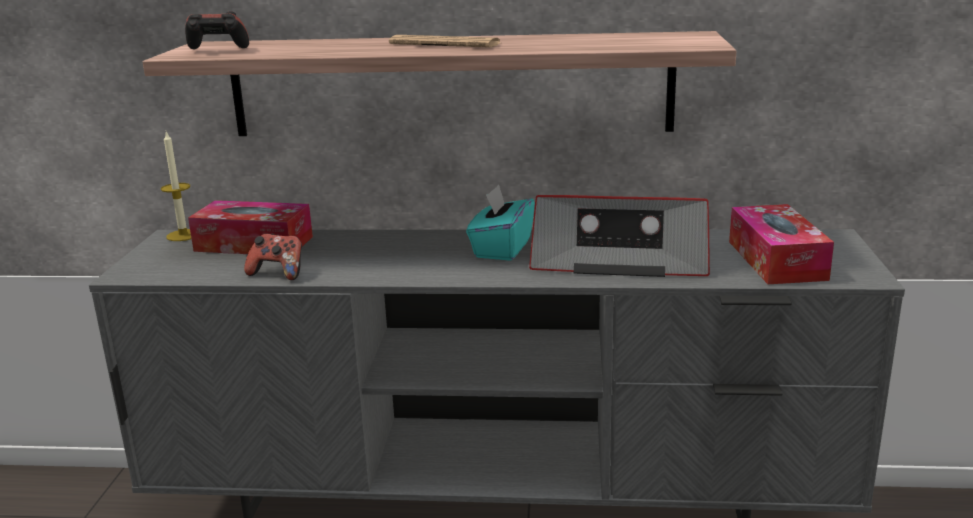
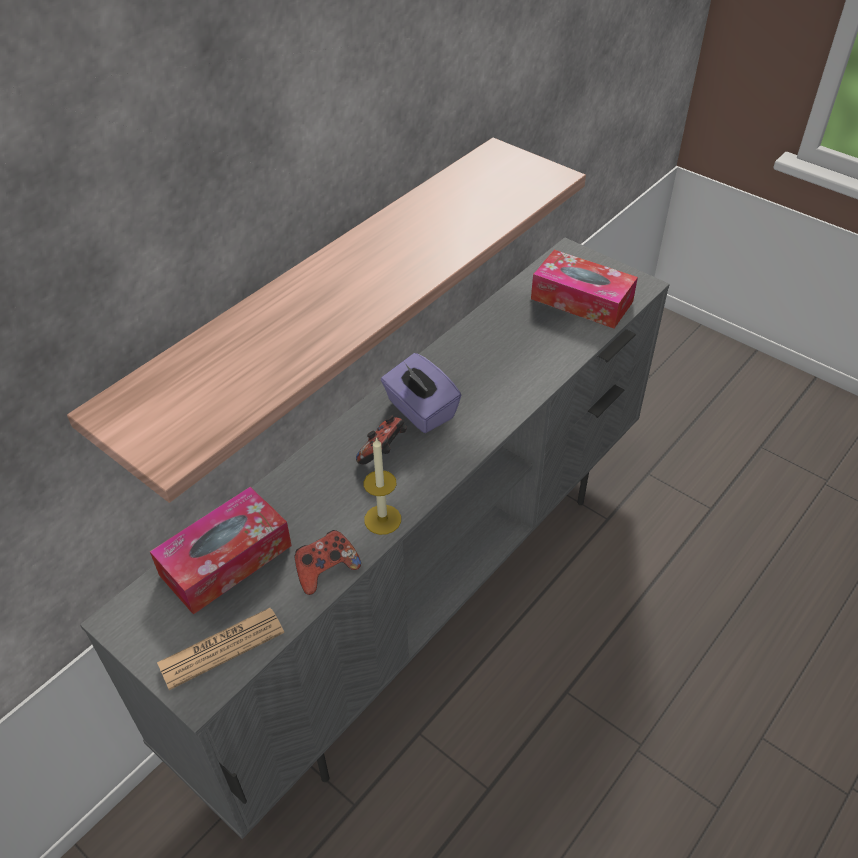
camera: 55 degrees left, 25 degrees up
(183, 235) = (131, 607): candle -> candle (382, 519)
(218, 51) = (187, 417): game controller -> game controller (383, 451)
(445, 44) = (367, 274): newspaper -> newspaper (221, 648)
(501, 248) = (420, 410): turquoise tissue box -> purple tissue box
(619, 259) = (507, 364): radio -> none

